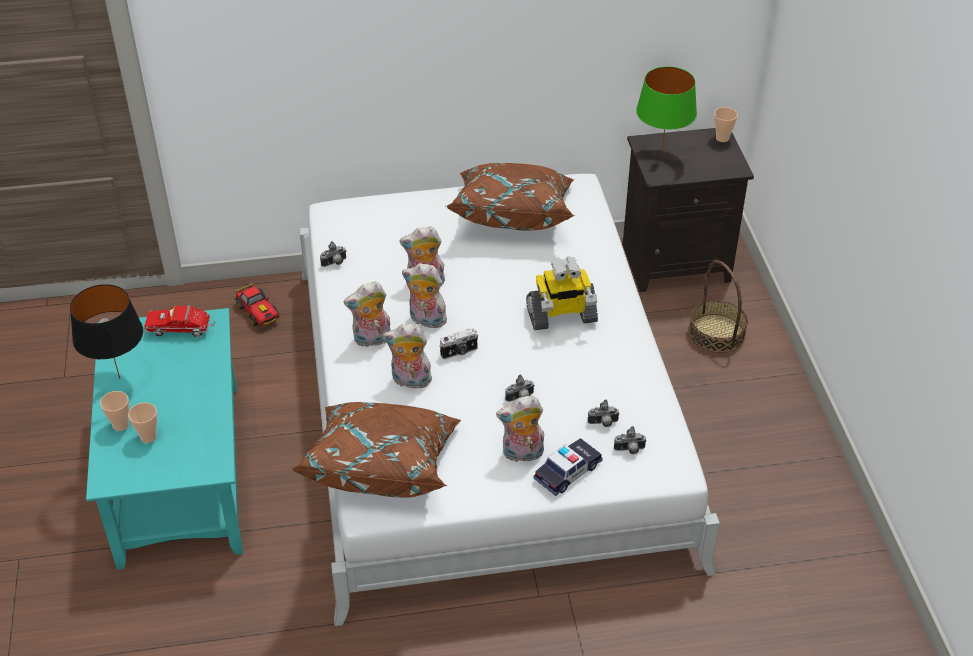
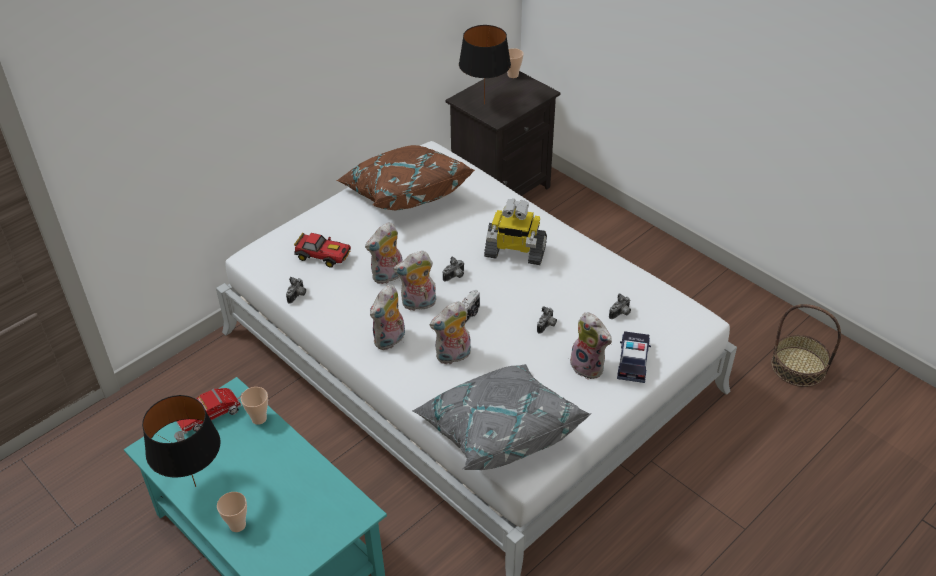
camera: 35 degrees left, 0 degrees up
(148, 437) = (273, 520): cup -> cup (259, 418)
(258, 313) = (212, 380): toy car -> toy car (323, 256)
(382, 465) = (497, 432): brown pillow -> grey pillow
(522, 454) = (589, 366): plush toy -> plush toy turned 90 degrees counterclockwise
(561, 316) = (514, 252): toy robot -> toy robot turned 60 degrees clockwise
(629, 450) = (657, 323): camera -> camera (455, 277)
(661, 155) = (484, 103): green table lamp -> black table lamp
(717, 333) = (574, 226): basket -> basket (798, 366)

